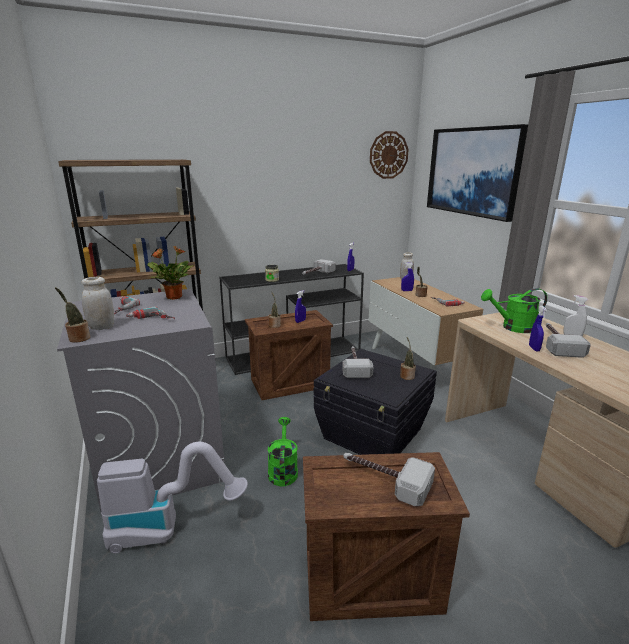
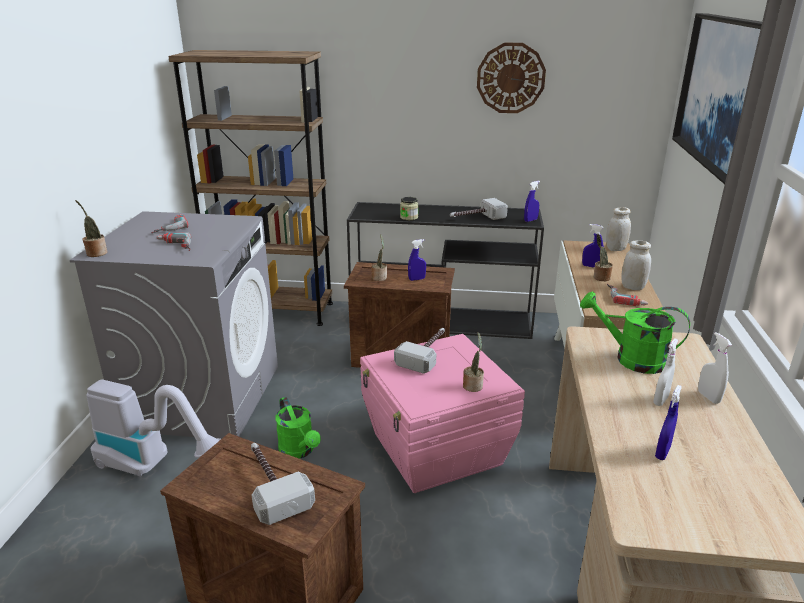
camera: 30 degrees right, 5 degrees up
(102, 327) = (127, 245): white jar -> white jar (632, 287)
(173, 297) = (230, 224): potted plant -> none
(283, 470) = (299, 451): green watering can -> green watering can turned 120 degrees clockwise
(373, 434) = (436, 449): black storage box -> pink storage box
(388, 155) = (630, 50): wall clock -> wall clock (510, 78)
(534, 348) = (609, 397): blue spray bottle -> blue spray bottle (662, 453)
(557, 343) = (660, 400): hammer -> white spray bottle

